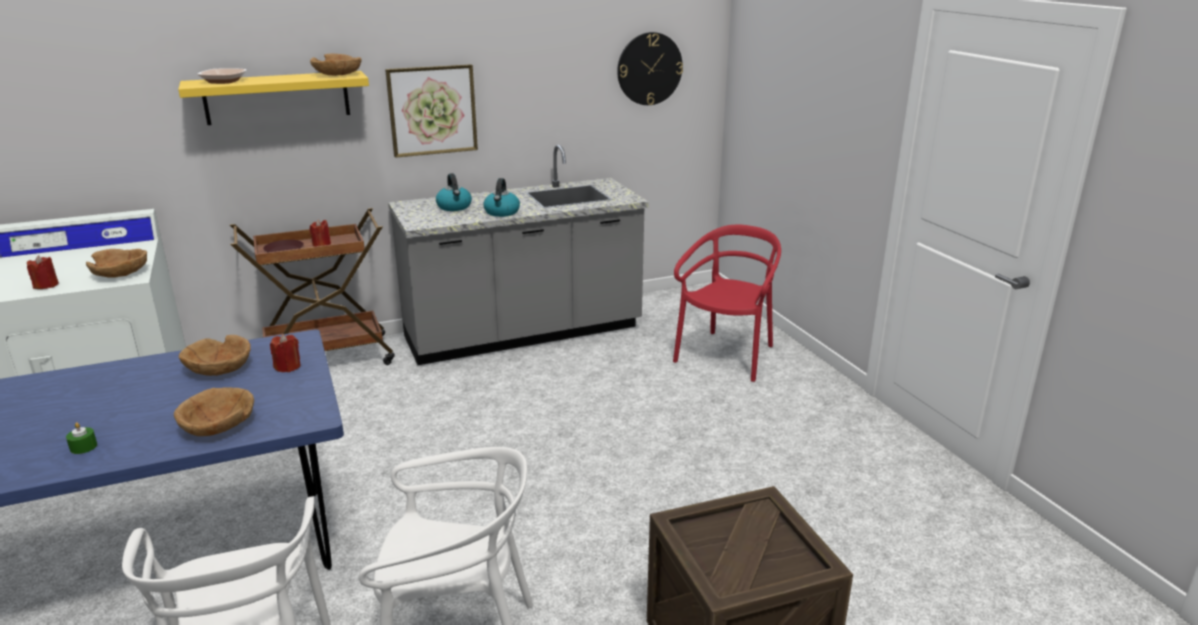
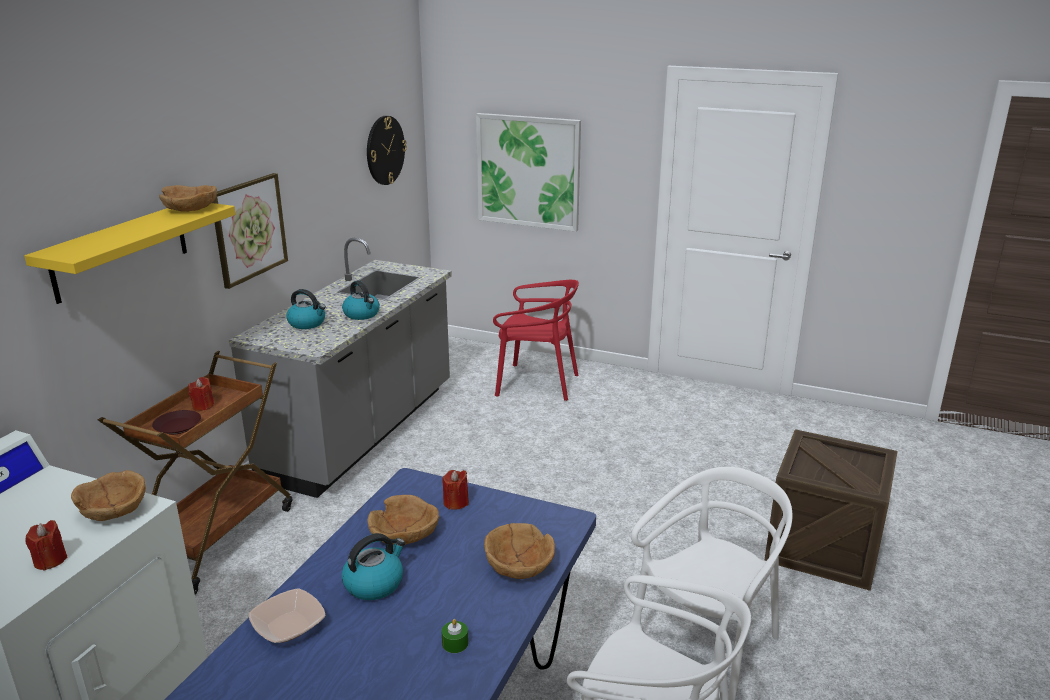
camera: 45 degrees left, 0 degrees up
(140, 387) = (374, 583): none -> kettle
(224, 81) = (92, 243): bowl -> bowl (288, 626)
(727, 356) = (536, 383): red chair -> red chair turned 120 degrees clockwise
(793, 115) = (528, 171): none -> picture

